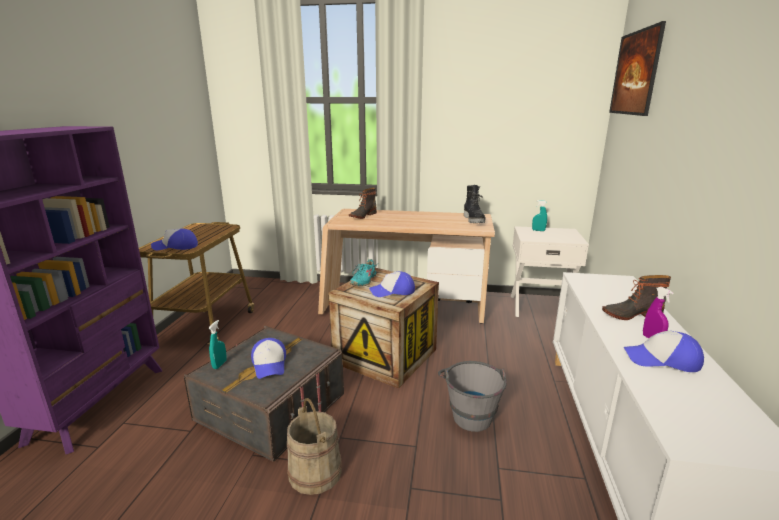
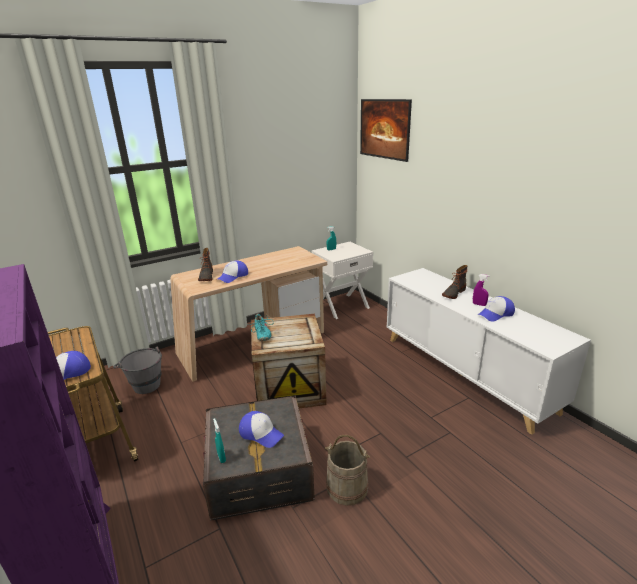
camera: 40 degrees left, 5 degrees up
(392, 291) = (296, 333): cap -> cap (233, 276)
(470, 412) = (383, 395): grey bucket -> grey bucket (144, 383)
(474, 220) = (298, 255): black boot -> none

